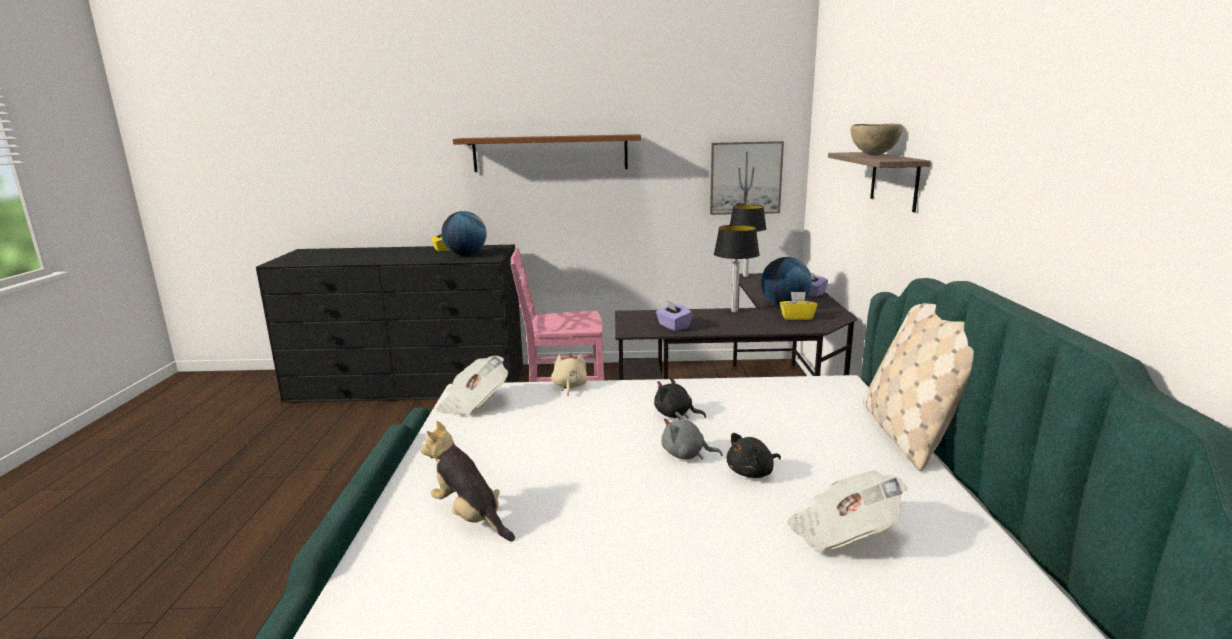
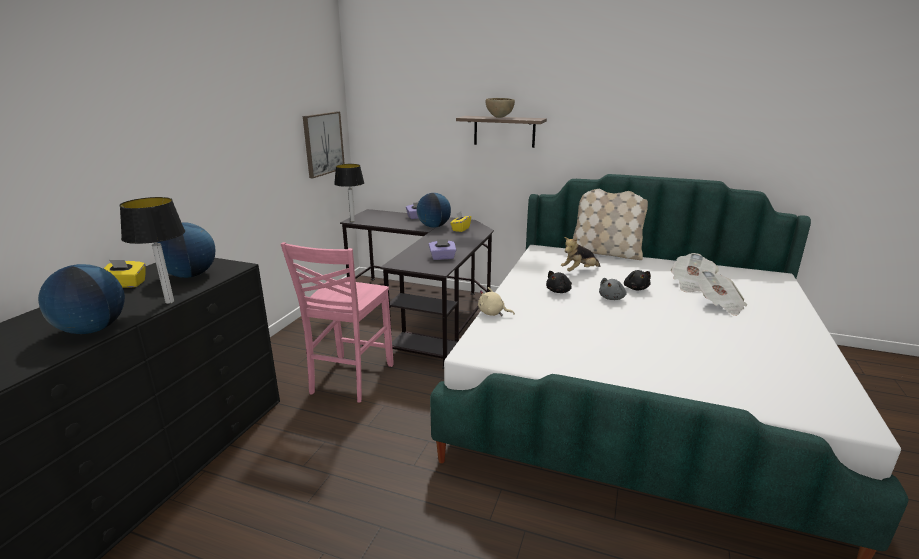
camera: 70 degrees left, 5 degrees up
(367, 260) = (92, 330): none -> globe
(470, 517) = (675, 365): plush toy -> plush toy (579, 271)
(473, 403) = (500, 351): newspaper -> newspaper (719, 305)
(550, 153) = (192, 140): brown shelf -> none
(734, 311) = (429, 238): table lamp -> table lamp (170, 301)

